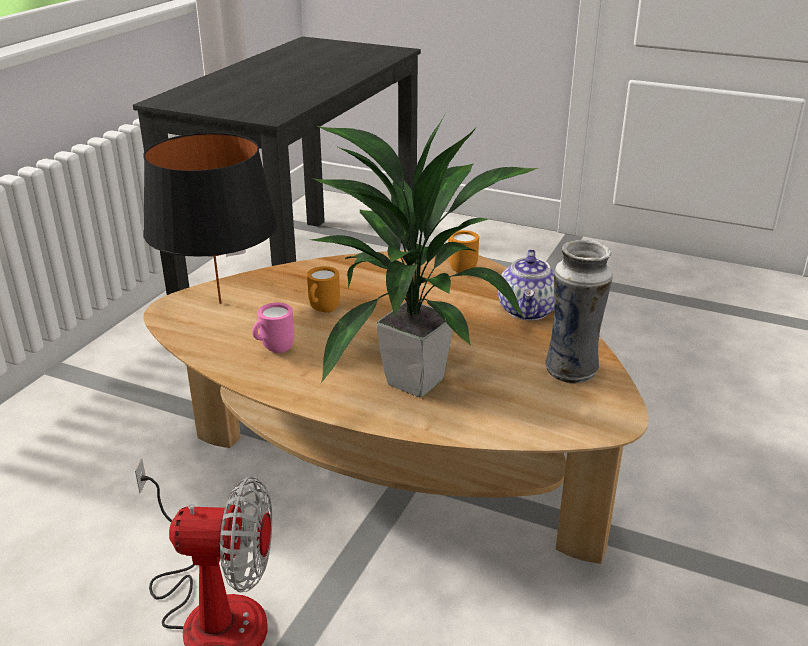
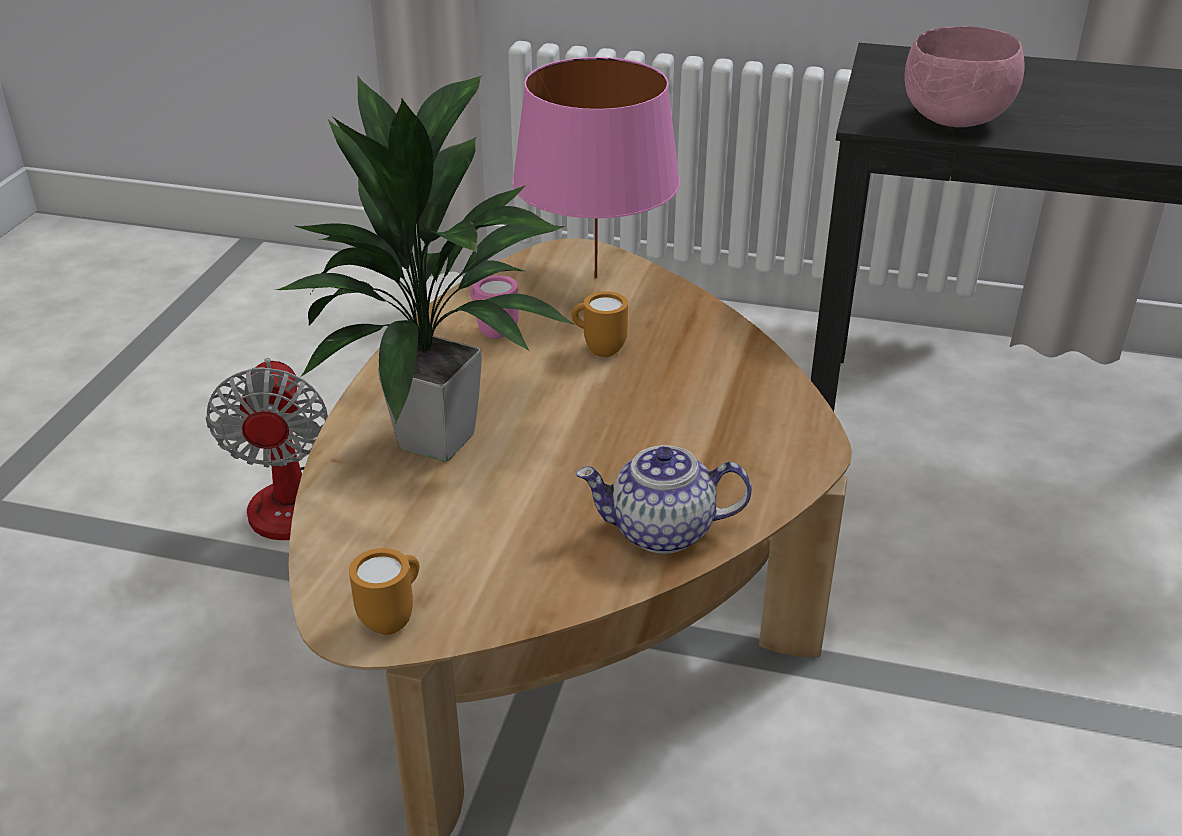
camera: 80 degrees right, 5 degrees up
(219, 303) = (595, 277): black table lamp -> pink table lamp
(285, 101) = (955, 121): none -> pink bowl
(460, 268) = (781, 452): orange mug -> orange mug (393, 617)
(571, 370) = (486, 582): vase -> none

